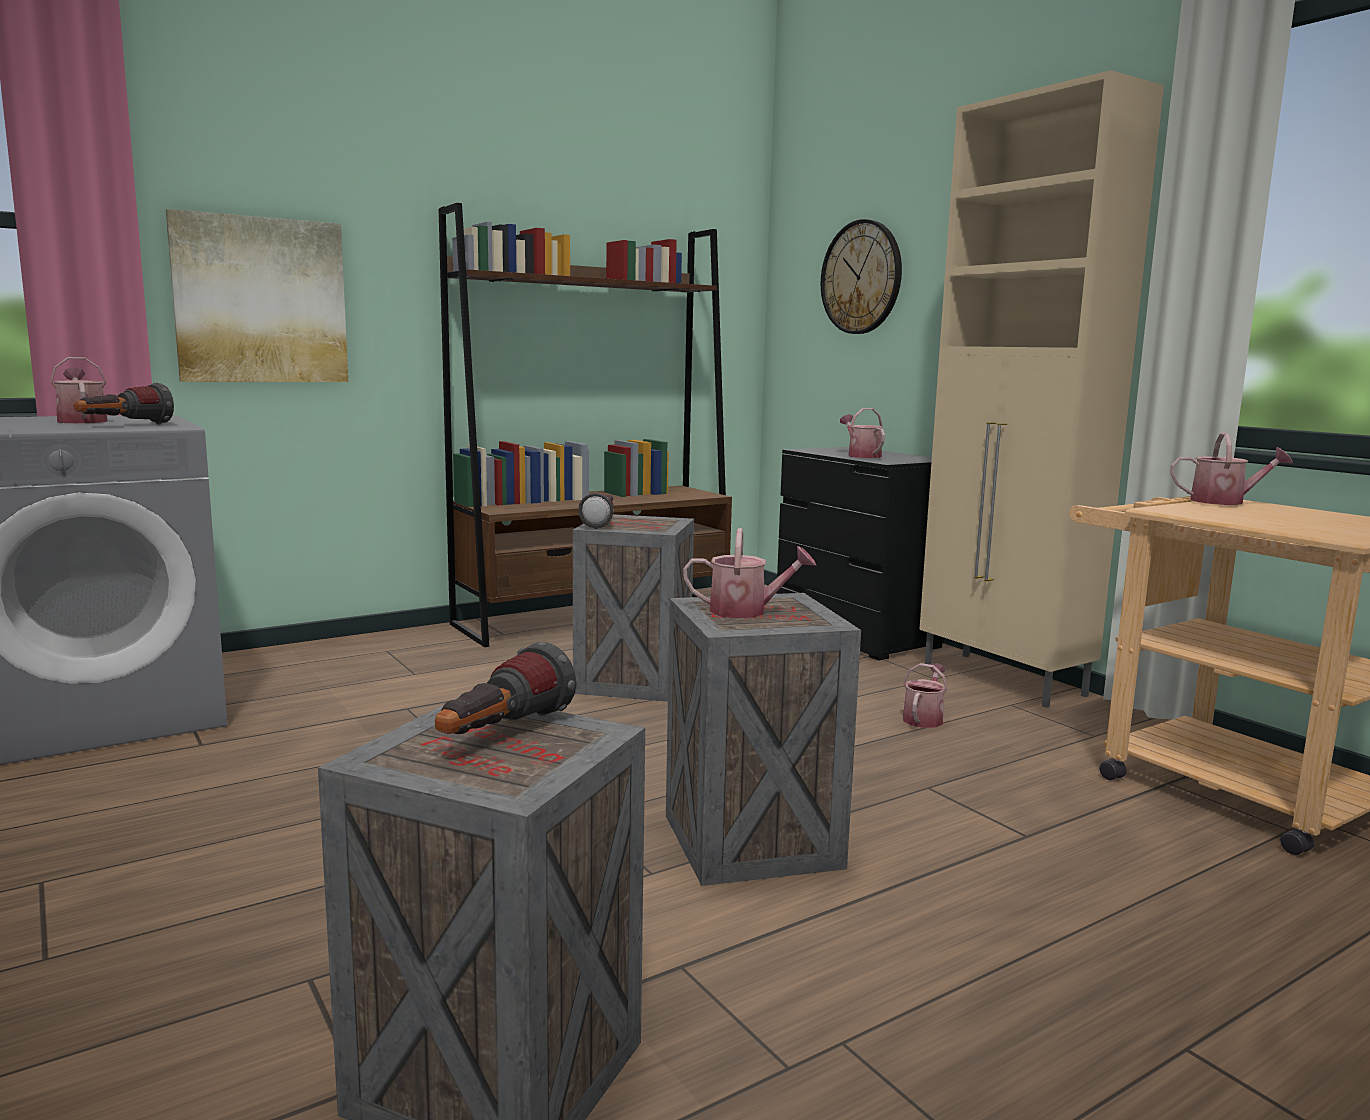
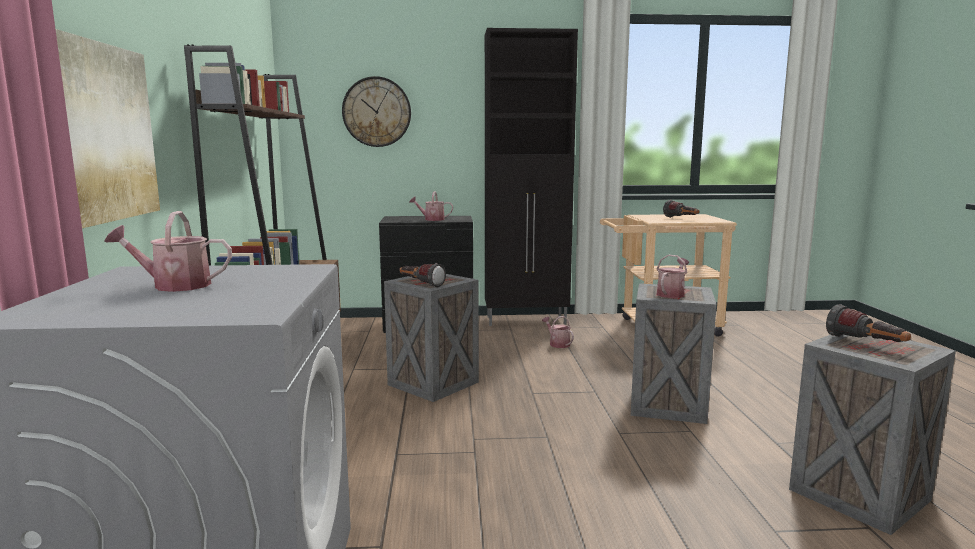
camera: 60 degrees left, 0 degrees up
(124, 426) = (274, 277): flashlight -> flashlight (681, 219)
(1003, 680) = (527, 320): beige cabinet -> black cabinet
(1224, 501) = (645, 216): watering can -> none

